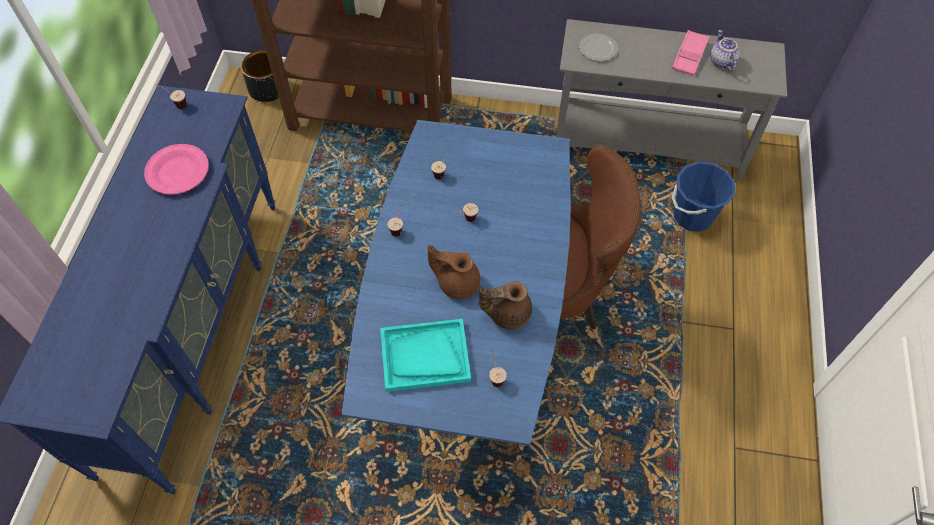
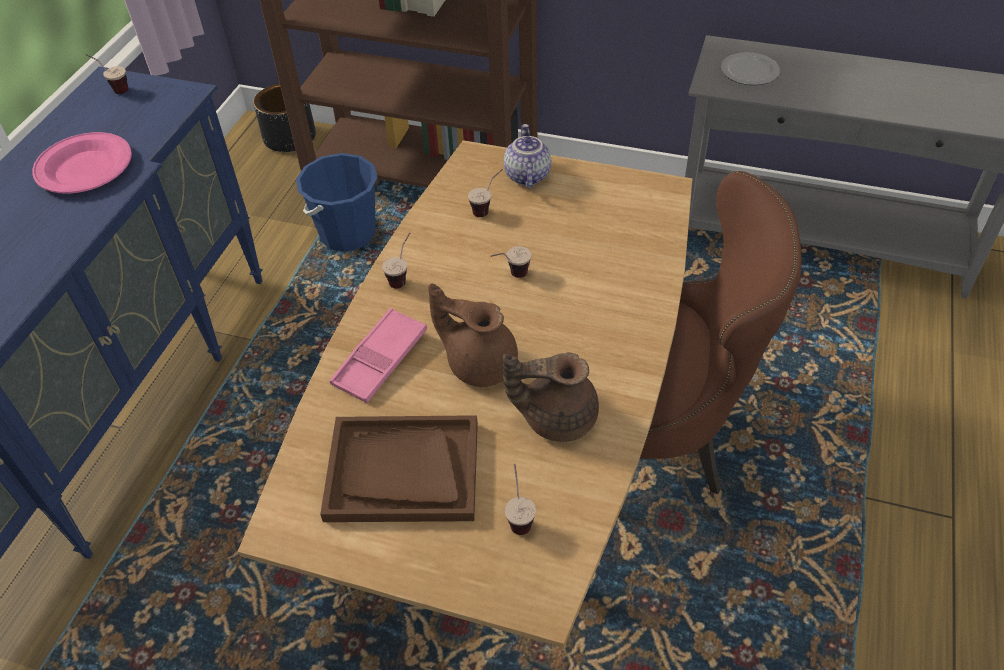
camera: 10 degrees right, 10 degrees down
(424, 356) = (402, 471): turquoise tray -> brown tray
(467, 336) = (509, 483): blue dining table -> brown dining table
(689, 56) = (891, 87): pink tray -> pink tray (380, 360)
(692, 215) = (887, 341): blue bucket -> blue bucket (347, 233)
(721, 61) = (942, 96): teapot -> teapot (526, 175)

